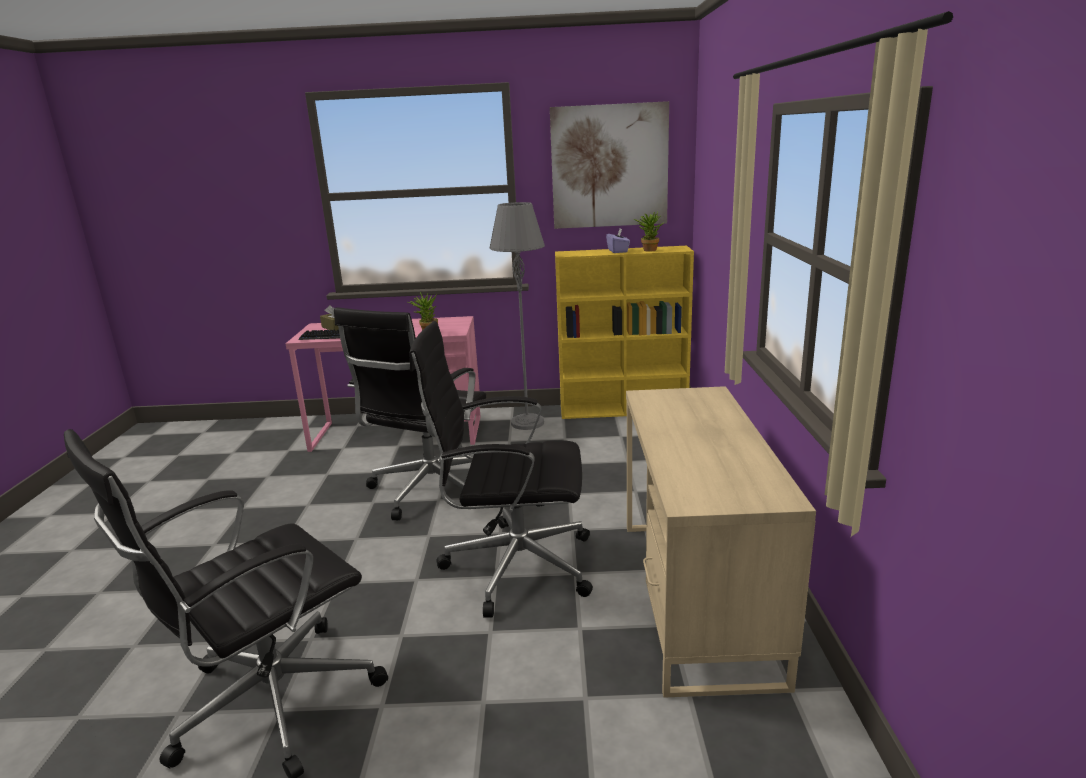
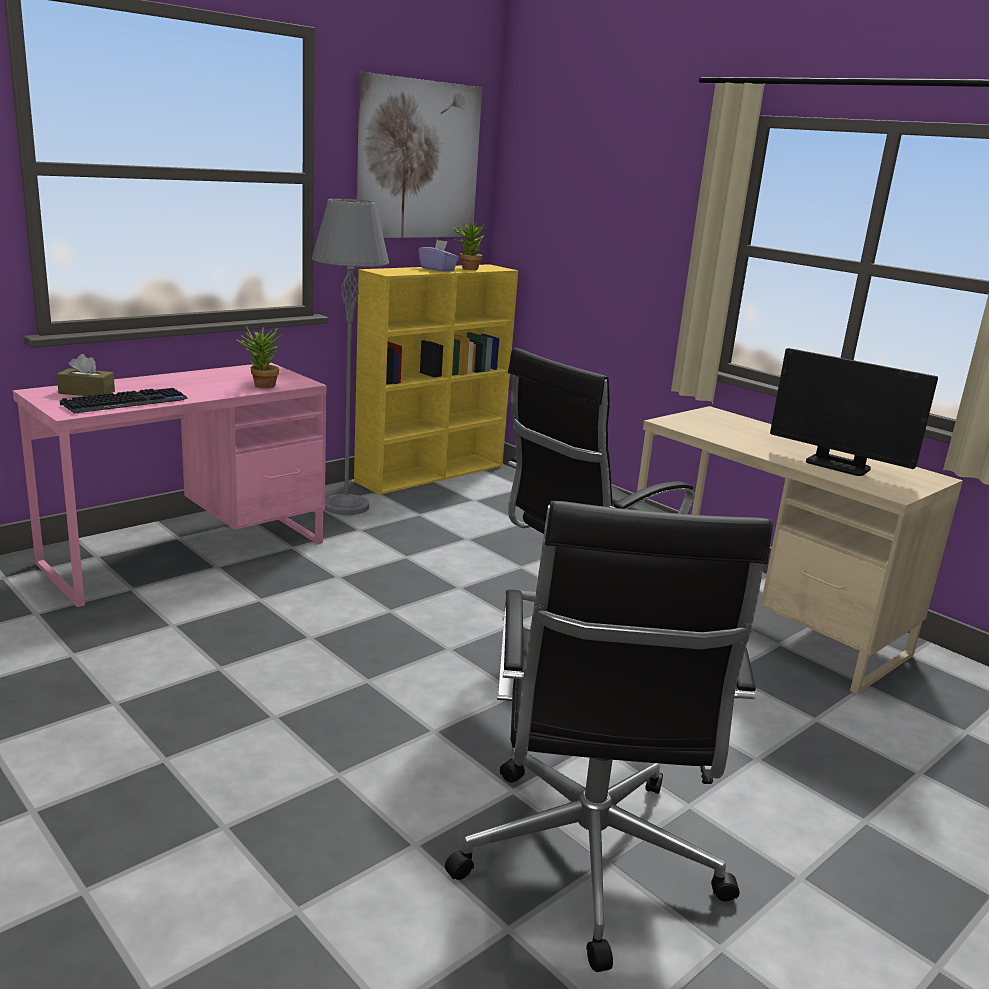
camera: 45 degrees left, 0 degrees up
(429, 490) = (360, 604): black office chair -> none
(703, 463) = (838, 465): none -> monitor

